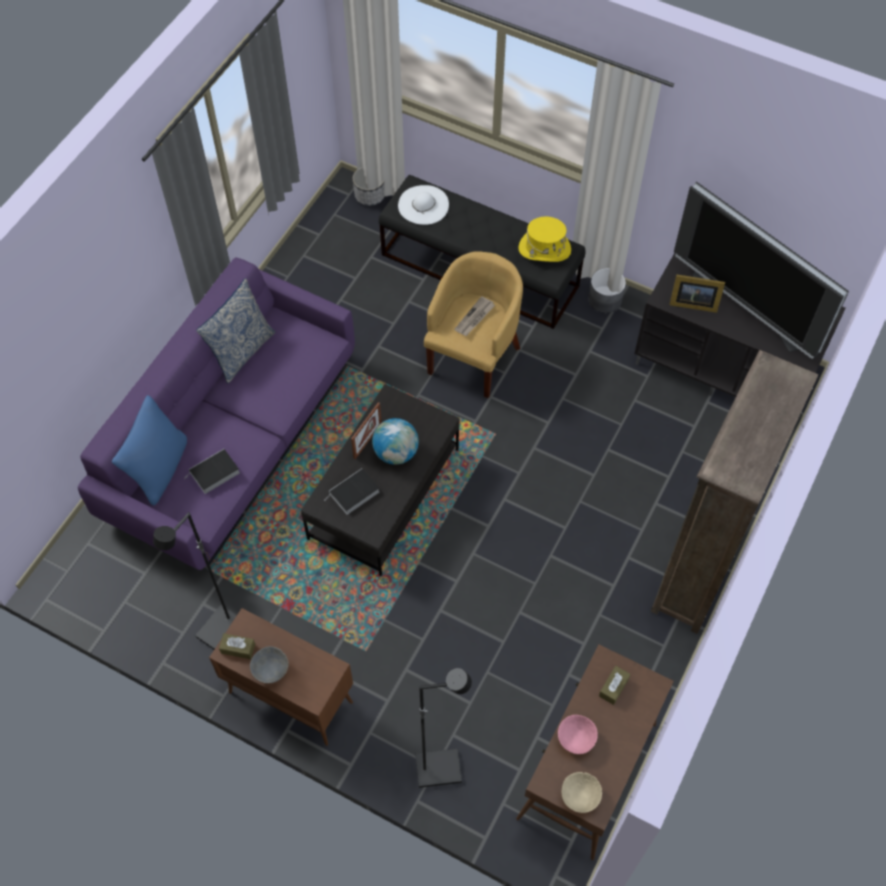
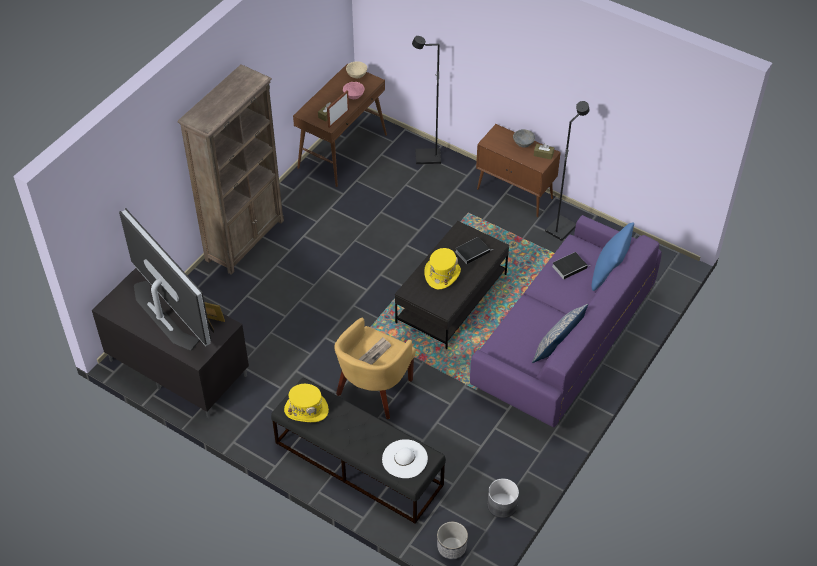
camera: 175 degrees left, 10 degrees down
(367, 441) = (462, 283): picture frame -> picture frame (338, 118)
(396, 452) = (442, 274): globe -> yellow hat
(605, 299) = (256, 429): grey planter -> grey planter (501, 505)

